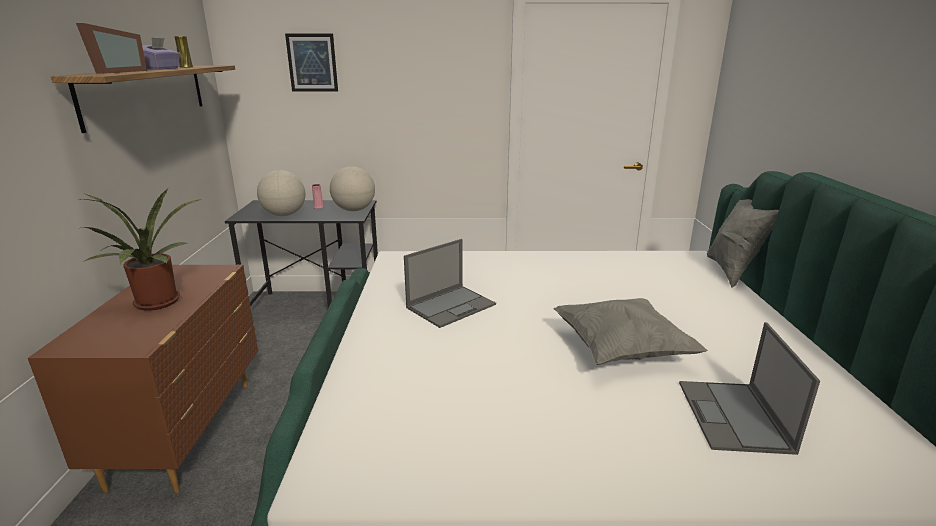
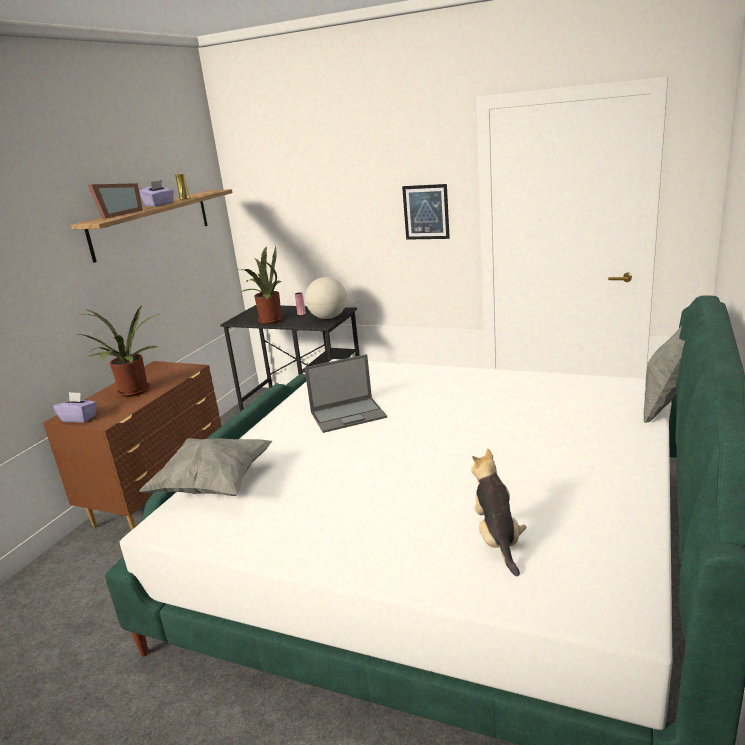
camera: 25 degrees right, 0 degrees up
(91, 345) = (79, 418): none -> purple tissue box
(284, 215) = (268, 320): globe -> potted plant
(312, 63) = (298, 181): picture -> picture (426, 212)
(621, 350) = (457, 470): grey pillow -> grey pillow (214, 485)
(734, 417) = (497, 539): laptop -> plush toy

